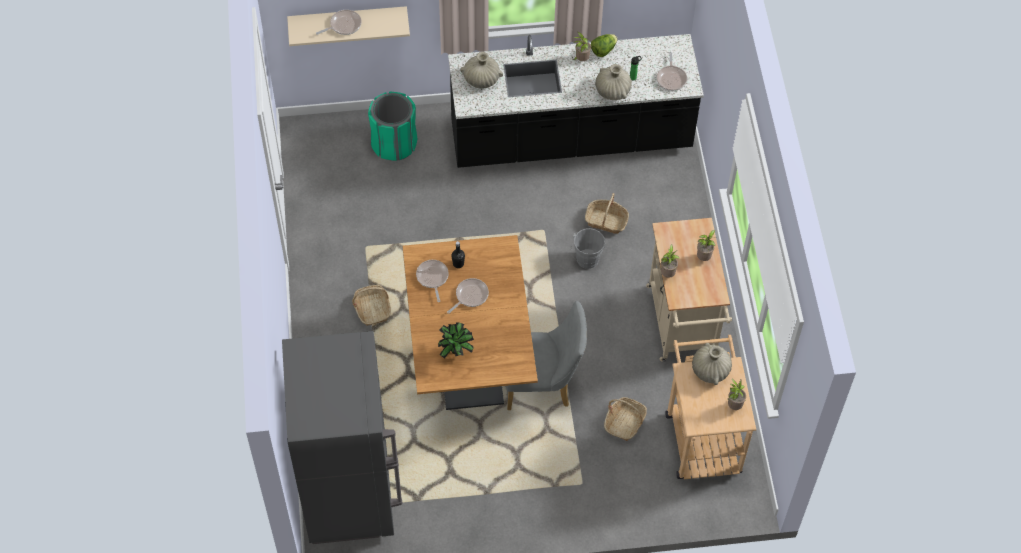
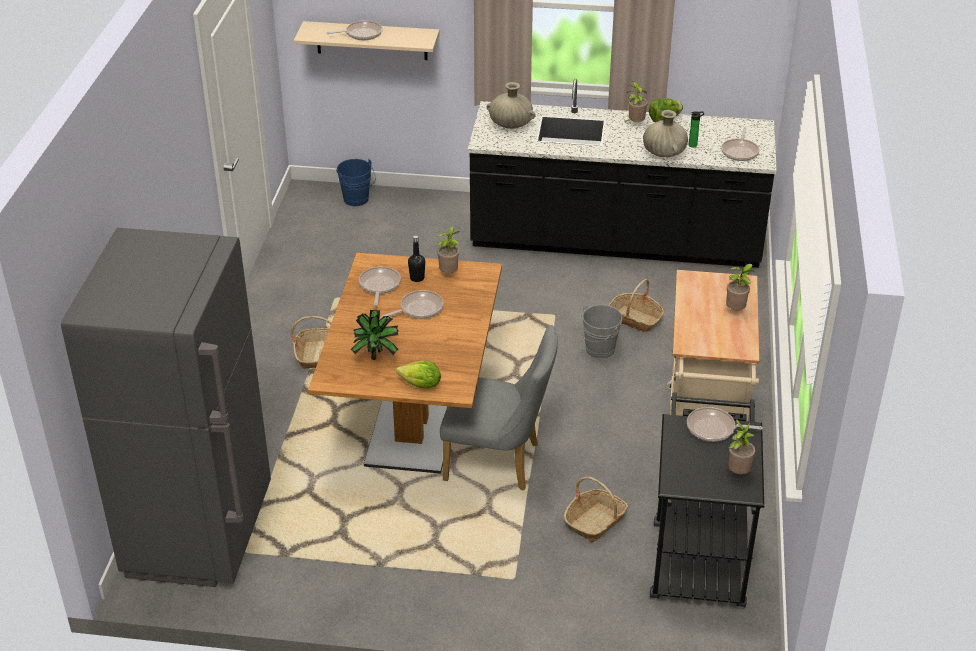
camera: 15 degrees right, 20 degrees down
(345, 132) = (357, 201): none -> blue bucket
(394, 144) = (408, 217): green trash can -> none
(496, 371) = (421, 385): none -> lettuce
(667, 273) = (682, 318): potted plant -> potted plant (449, 273)
(701, 435) = (698, 554): beige cart -> black cart
(710, 370) = (714, 429): beige vase -> frying pan

